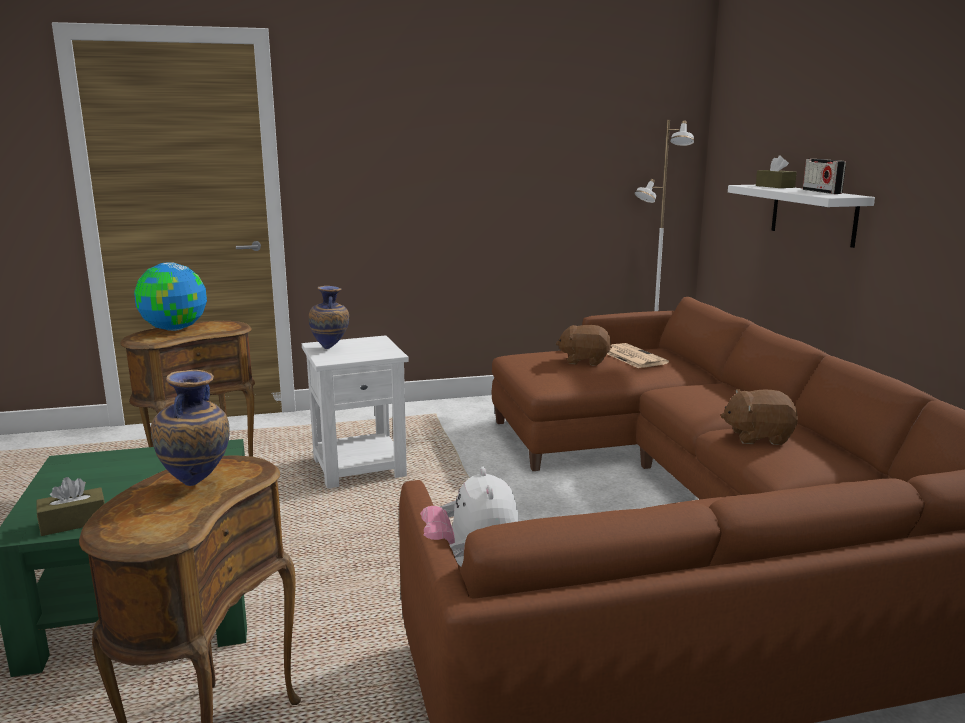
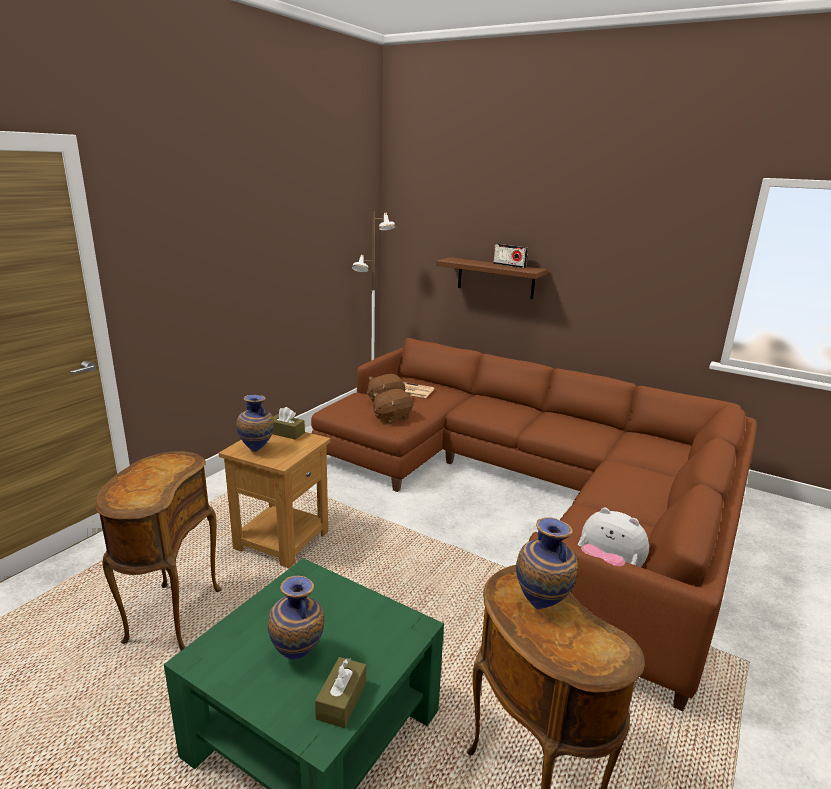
camera: 45 degrees left, 5 degrees up
(110, 488) = (298, 656): none -> vase
(174, 329) = (132, 481): globe -> none
(360, 467) = (282, 539): white side table -> brown side table
(758, 437) = (556, 427): brown plush toy -> brown plush toy (391, 417)
(775, 186) = (467, 261): brown tissue box -> brown tissue box (286, 433)
(813, 214) = (495, 278): white shelf -> brown shelf

